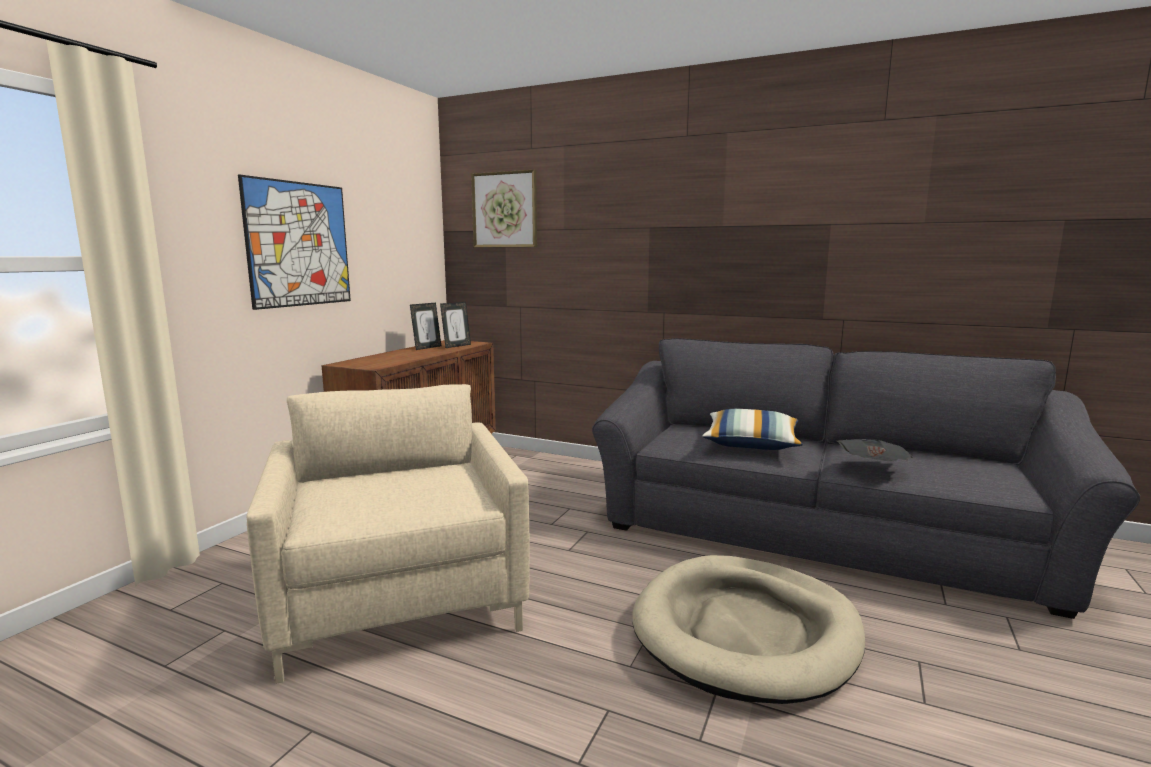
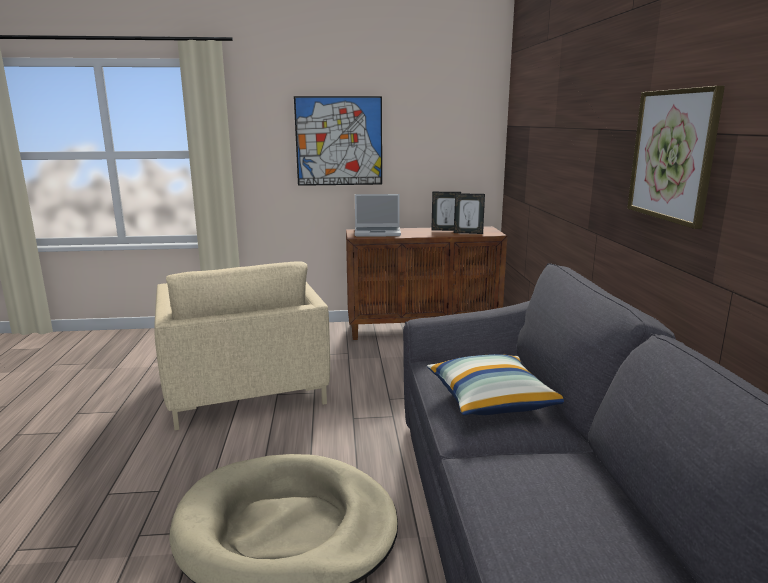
camera: 60 degrees right, 5 degrees up
(377, 360) = (378, 233): none -> laptop
(400, 597) = (244, 386): beige armchair -> beige armchair turned 120 degrees clockwise
(504, 210) = (529, 106): picture -> picture (673, 155)
(873, 468) = (493, 481): newspaper -> none

